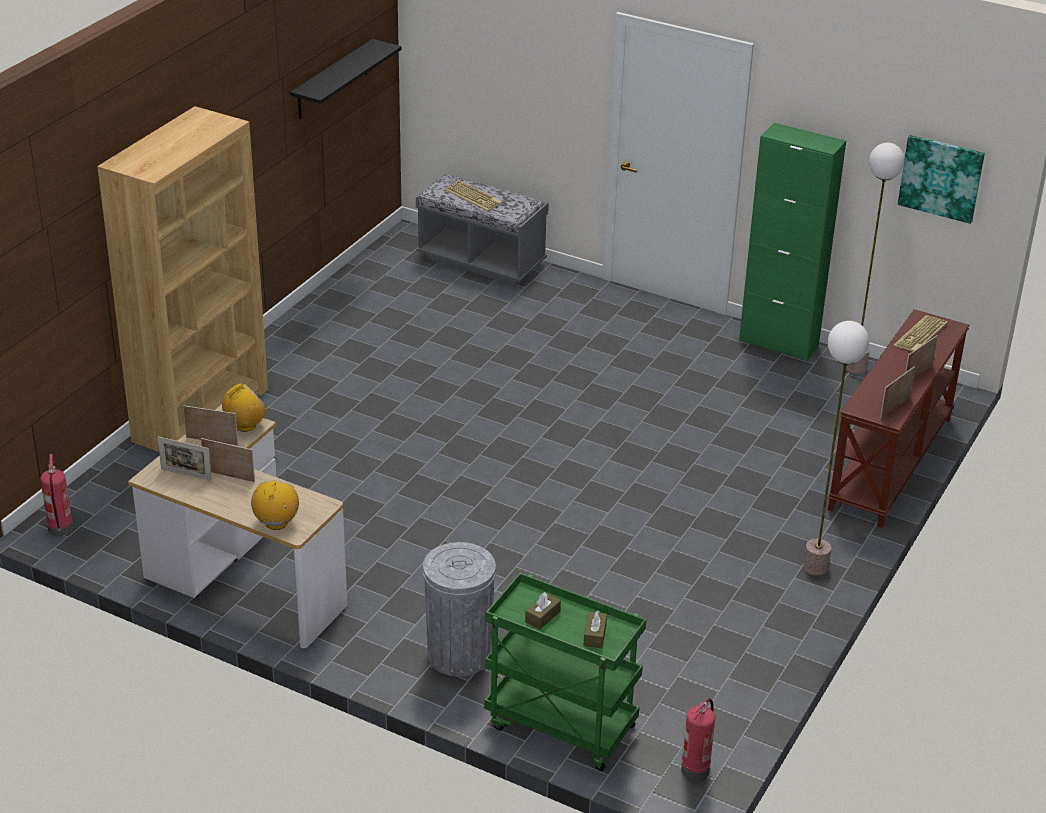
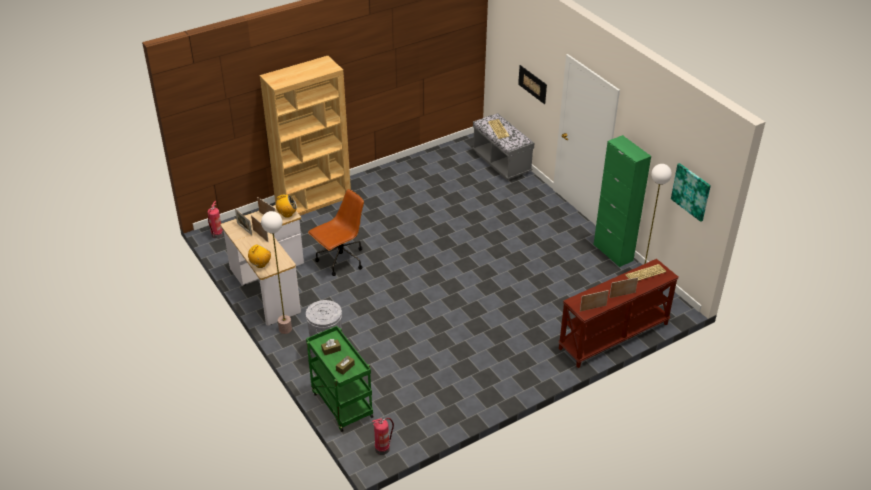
camera: 30 degrees right, 5 degrees up
(332, 80) = (432, 54): black shelf -> none
(342, 496) = (340, 260): none -> brown office chair
(532, 93) = (532, 84): none -> picture
(815, 567) = (525, 375): floor lamp -> floor lamp (285, 329)

